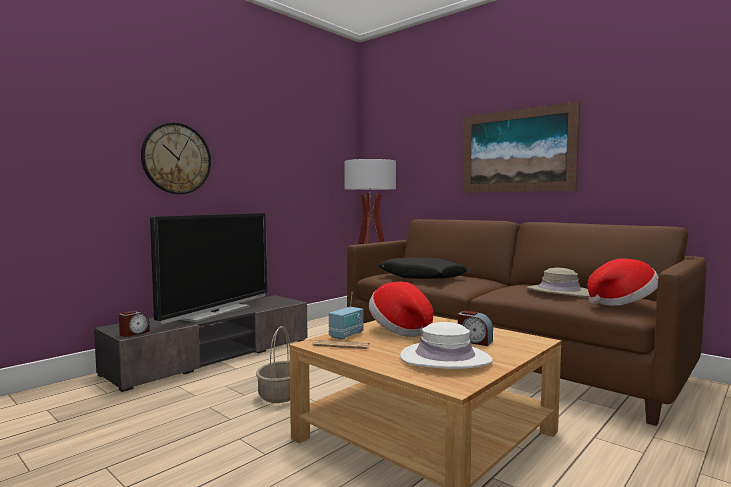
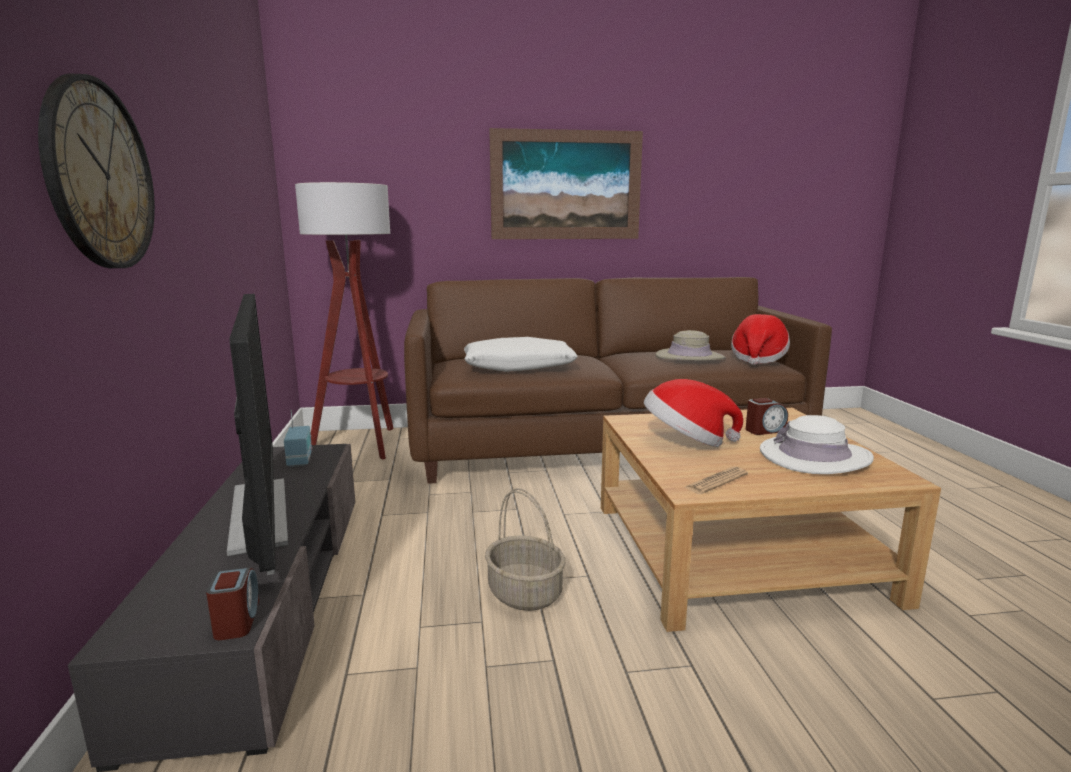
camera: 50 degrees left, 10 degrees up
(346, 335) = (673, 467): radio -> radio (300, 459)
(421, 277) = (518, 366): black pillow -> white pillow

